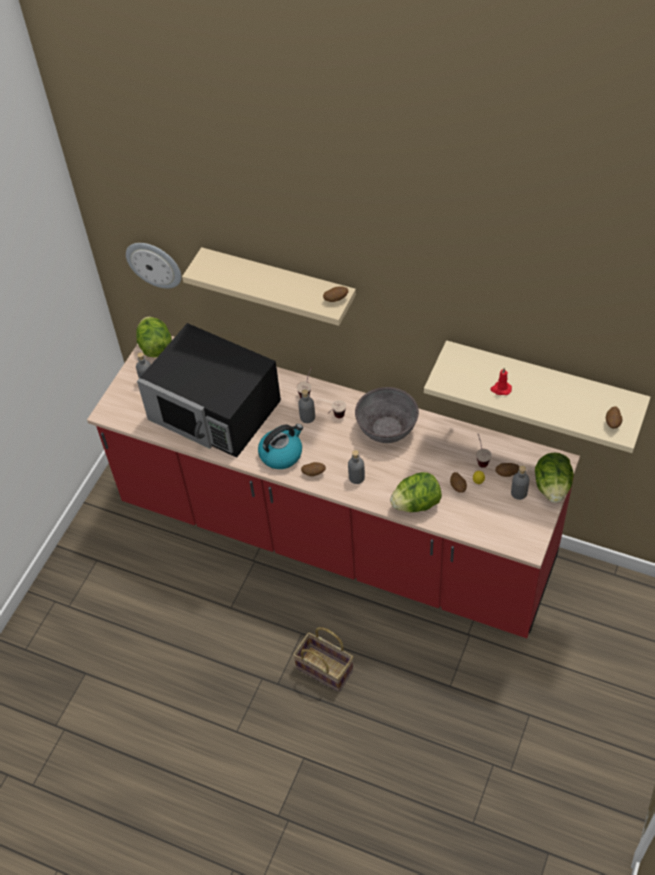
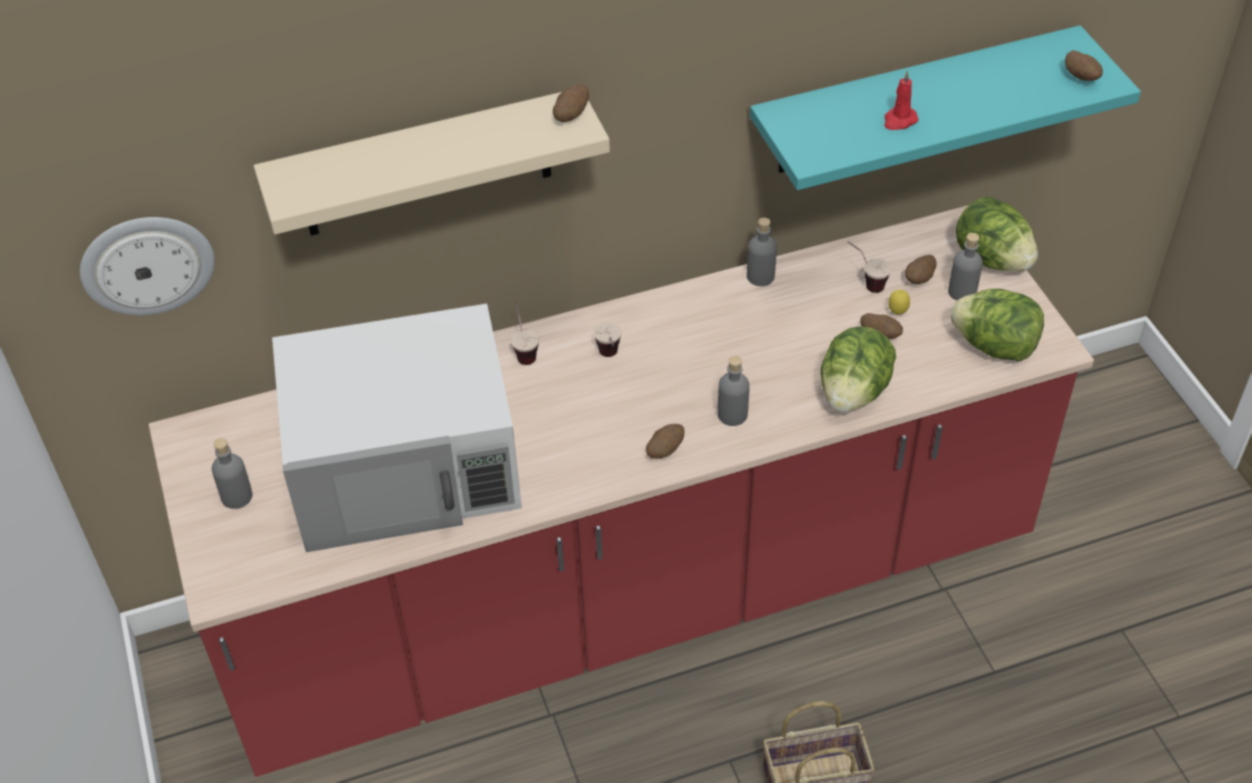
camera: 45 degrees left, 5 degrees down
(155, 347) = (195, 440): lettuce -> lettuce (994, 346)
(215, 410) = (407, 465): black microwave -> white microwave
(281, 454) = (585, 457): kettle -> none
(307, 417) = (565, 383): grey bottle -> grey bottle (760, 276)
(387, 428) = (697, 325): grey bowl -> none
(543, 384) = (913, 101): beige shelf -> turquoise shelf

